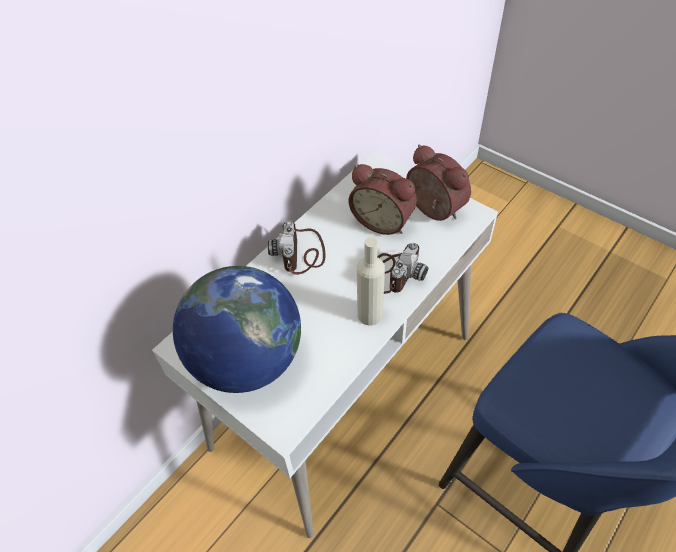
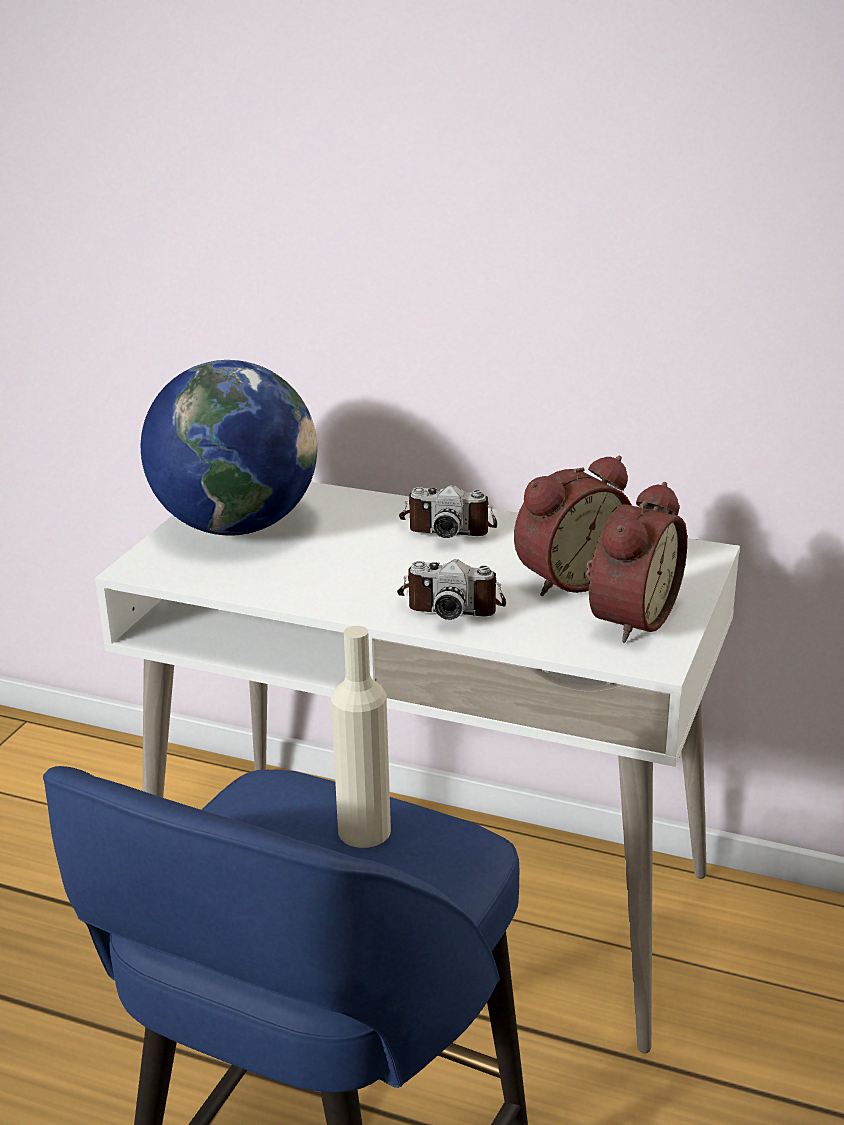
camera: 70 degrees right, 25 degrees down
(301, 253) = (448, 526): camera -> camera turned 150 degrees counterclockwise
(370, 314) = (356, 597): beige bottle -> beige bottle (364, 831)
(383, 220) = (568, 577): alarm clock -> alarm clock turned 135 degrees counterclockwise

